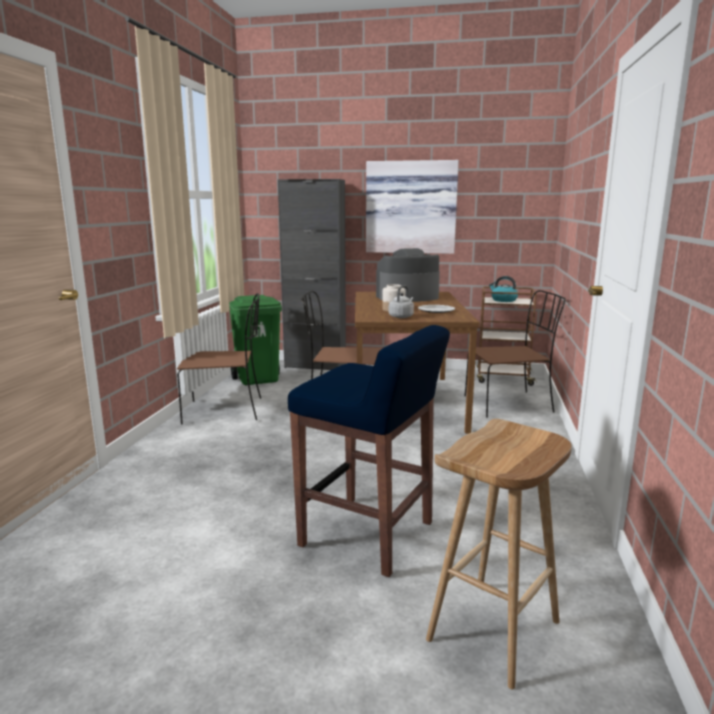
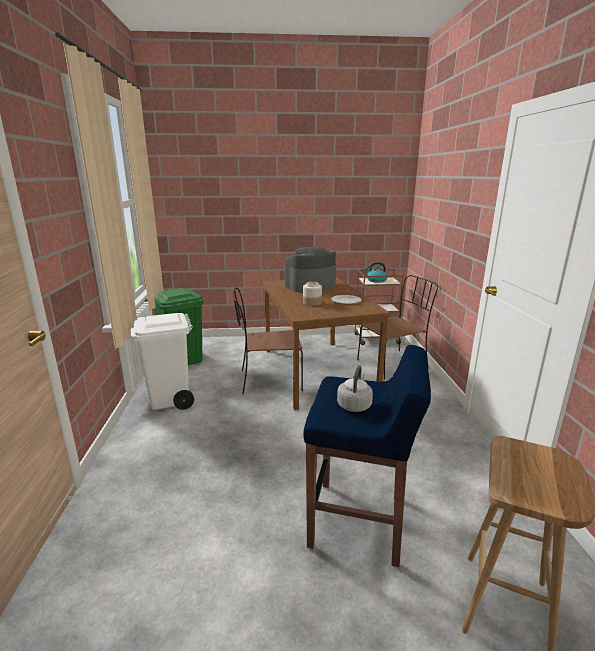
camera: 15 degrees left, 5 degrees up
(226, 410) = (170, 399): brown chair -> white trash can
(315, 366) = (225, 341): black cabinet -> none
(401, 316) = (326, 311): grey kettle -> grey kettle (354, 405)
(411, 207) = (299, 207): picture -> none

